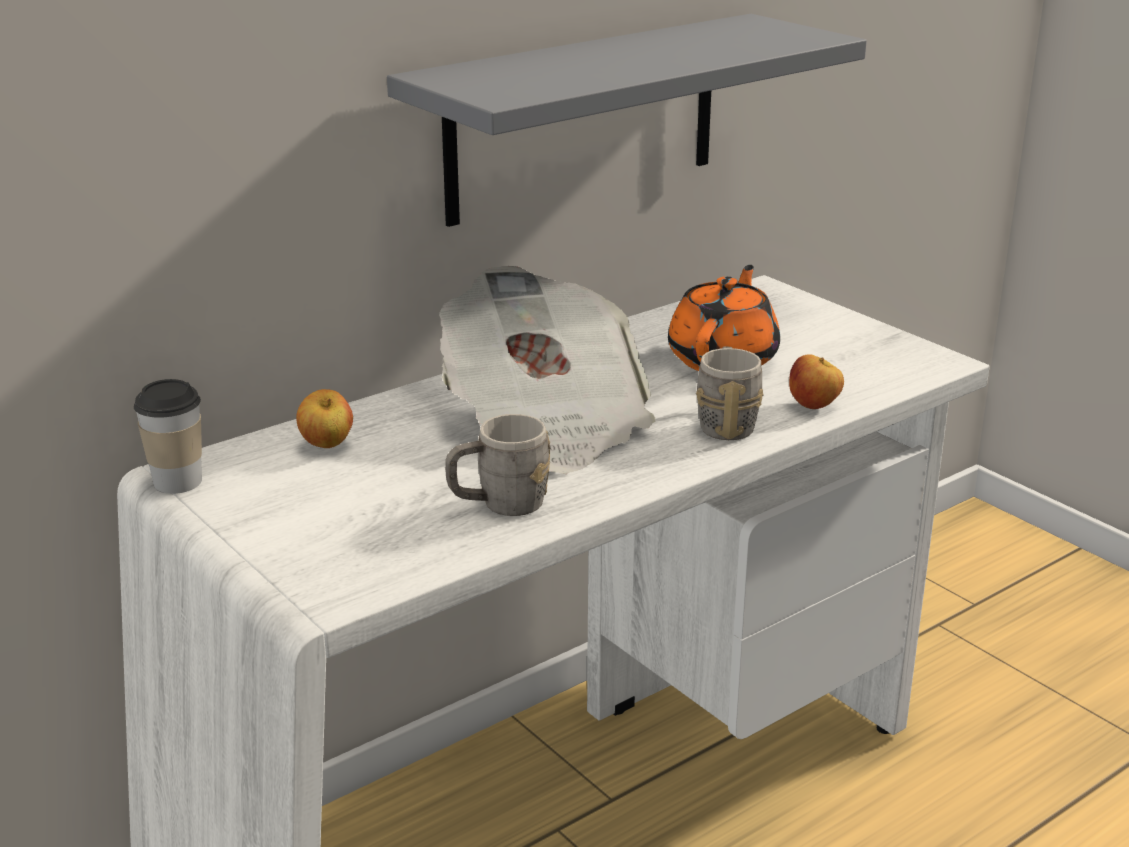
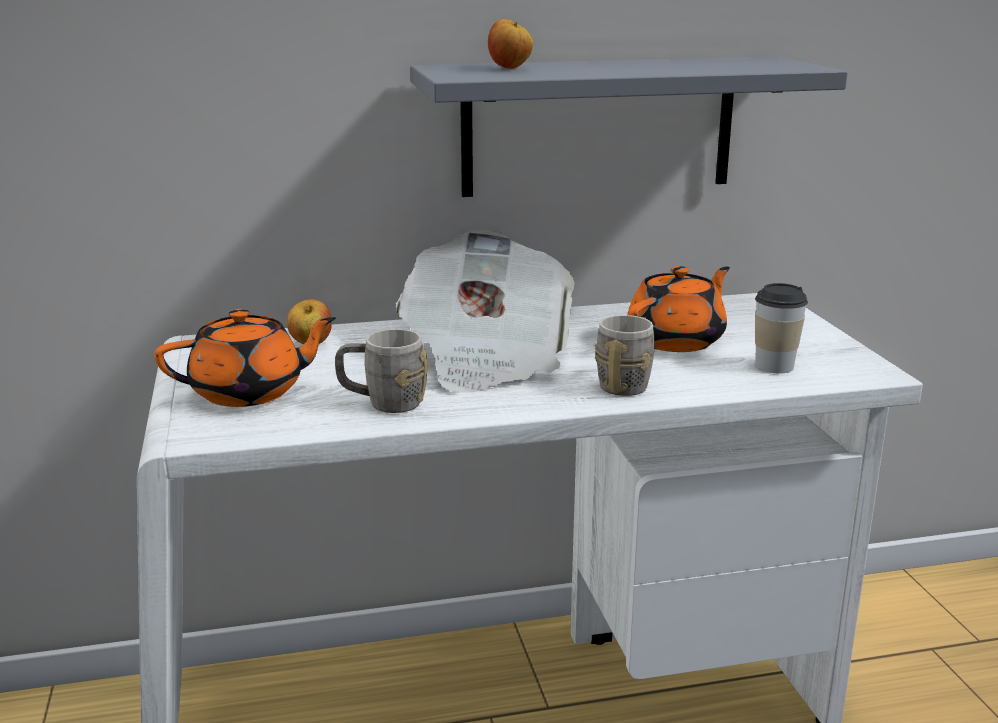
camera: 25 degrees right, 5 degrees down
(177, 481) = (190, 348): cup -> cup (774, 366)
(329, 526) = (250, 392): none -> orange teapot
(814, 406) = (717, 385): apple -> apple (510, 68)

